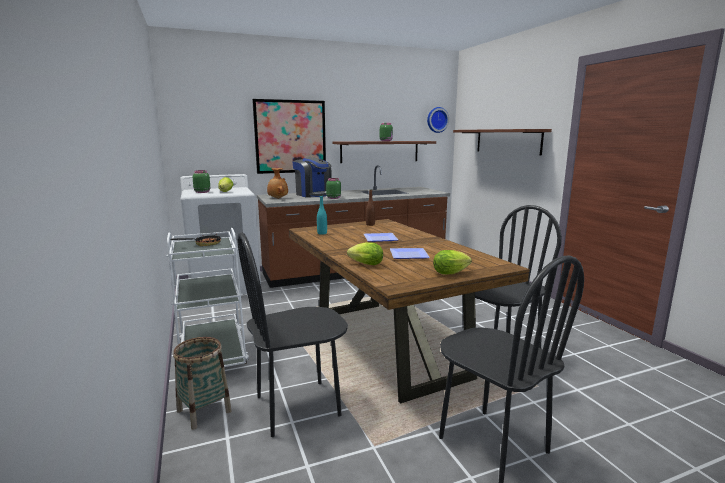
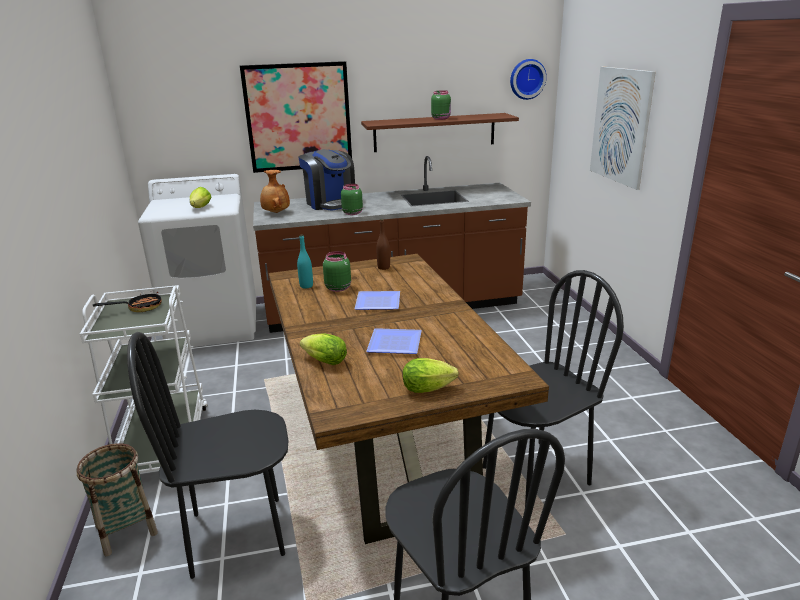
camera: 10 degrees right, 10 degrees up
(202, 192) = (170, 208): green jar -> green jar (337, 288)
(507, 141) = (620, 126): brown shelf -> picture

